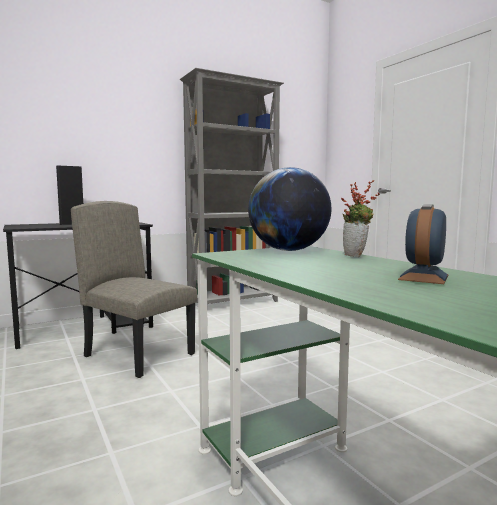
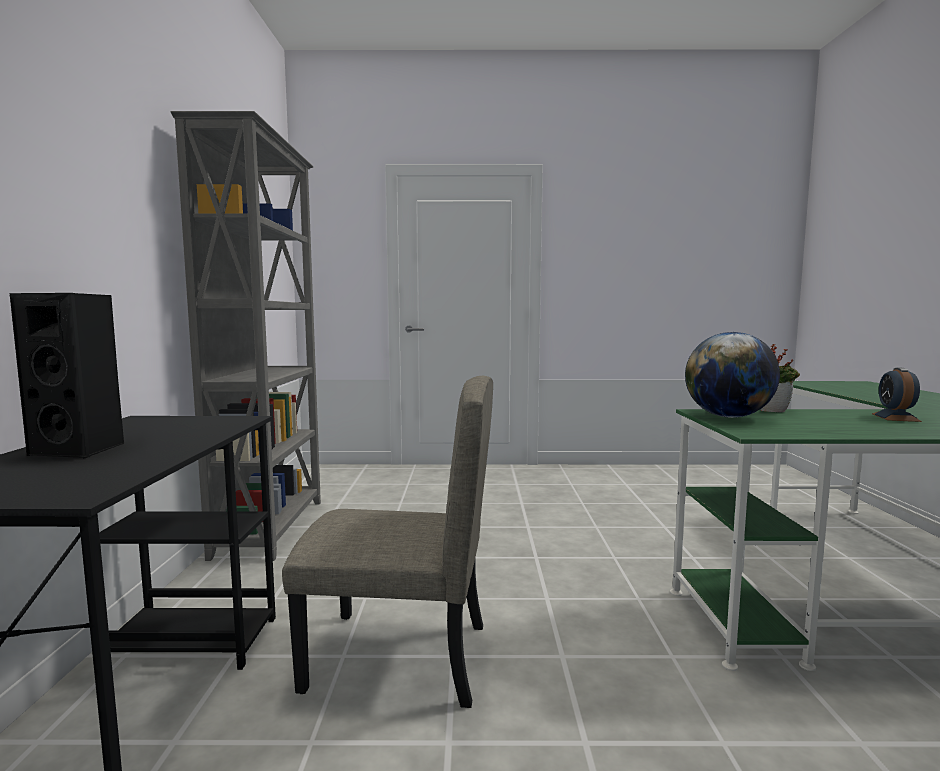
camera: 60 degrees left, 0 degrees up
(140, 355) = (398, 657): beige chair -> beige chair turned 150 degrees counterclockwise
(423, 277) = (895, 417): alarm clock -> alarm clock turned 45 degrees clockwise

